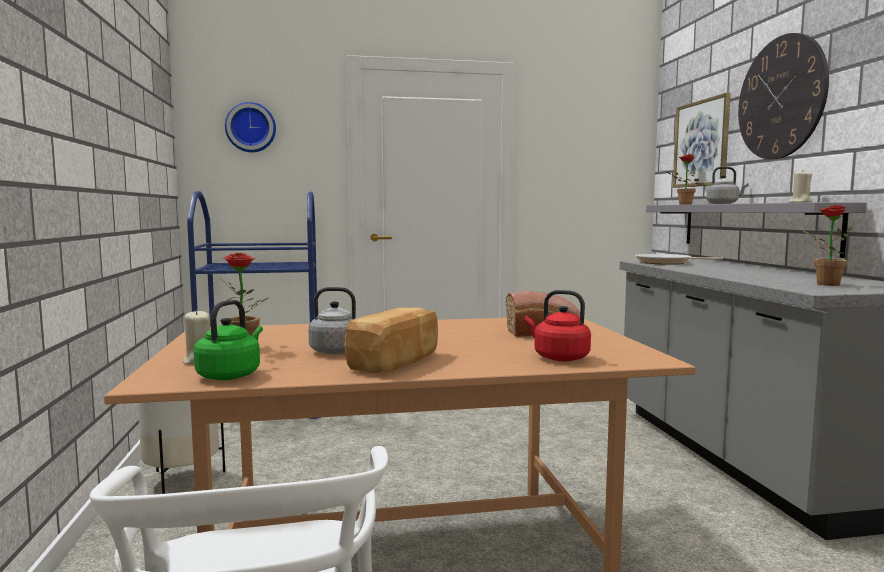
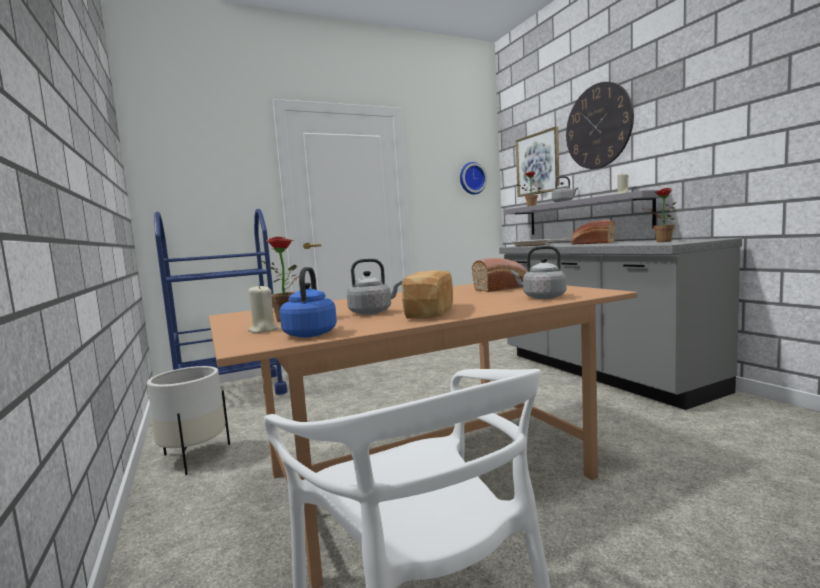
camera: 15 degrees left, 0 degrees up
(231, 375) = (311, 333): green kettle -> blue kettle
(251, 127) = (195, 158): wall clock -> wall clock (471, 178)
(558, 357) = (541, 297): red kettle -> grey kettle
(738, 271) = (591, 243): none -> bread

